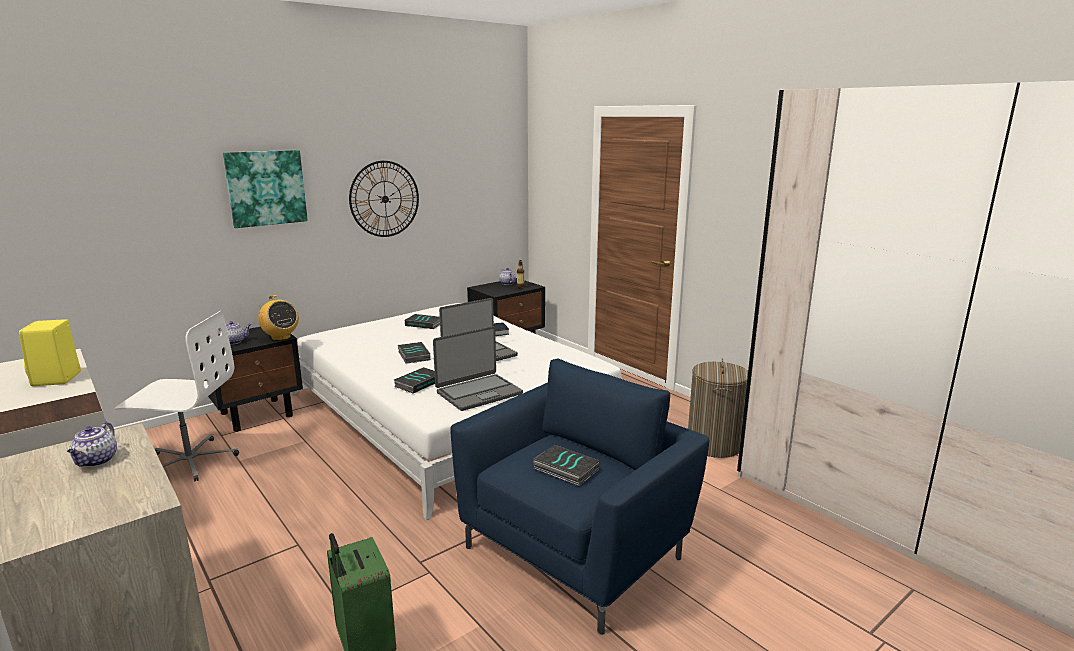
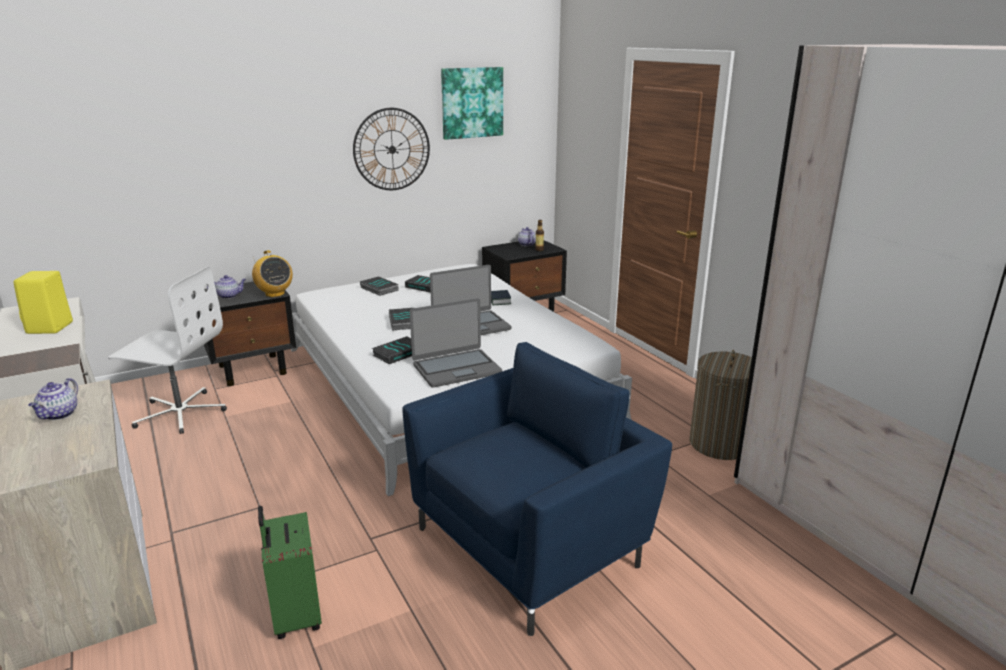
camera: 10 degrees right, 5 degrees up
(266, 188) = (265, 137): picture -> picture (472, 102)
(565, 469) = (512, 462): book -> book (378, 289)

